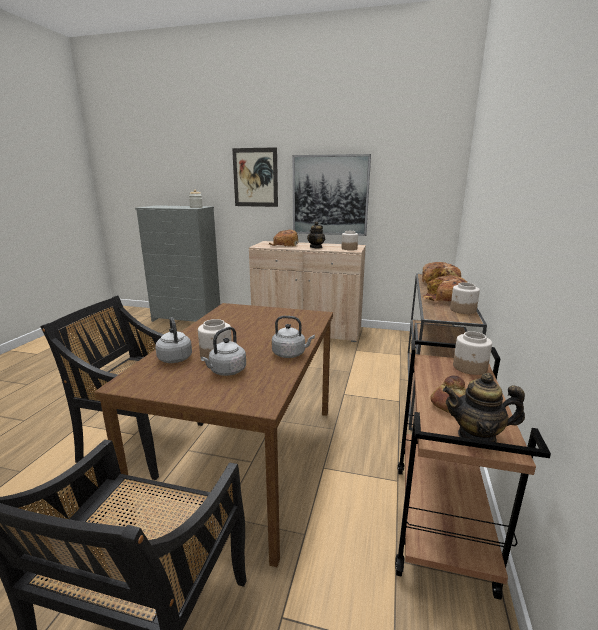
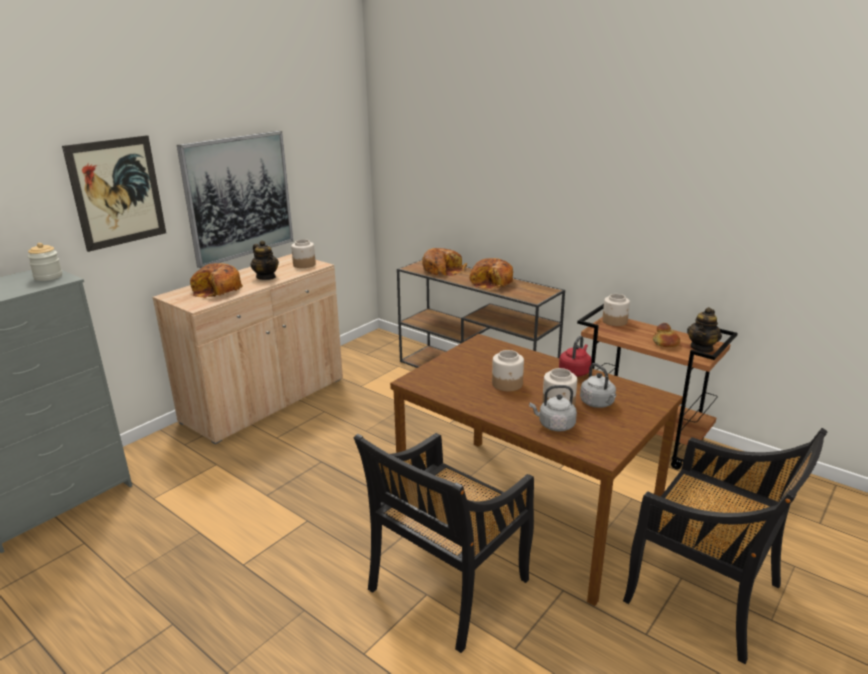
camera: 65 degrees left, 5 degrees up
(290, 354) = (575, 371): grey kettle -> red kettle
(463, 310) = (527, 286): jar -> jar (507, 384)

